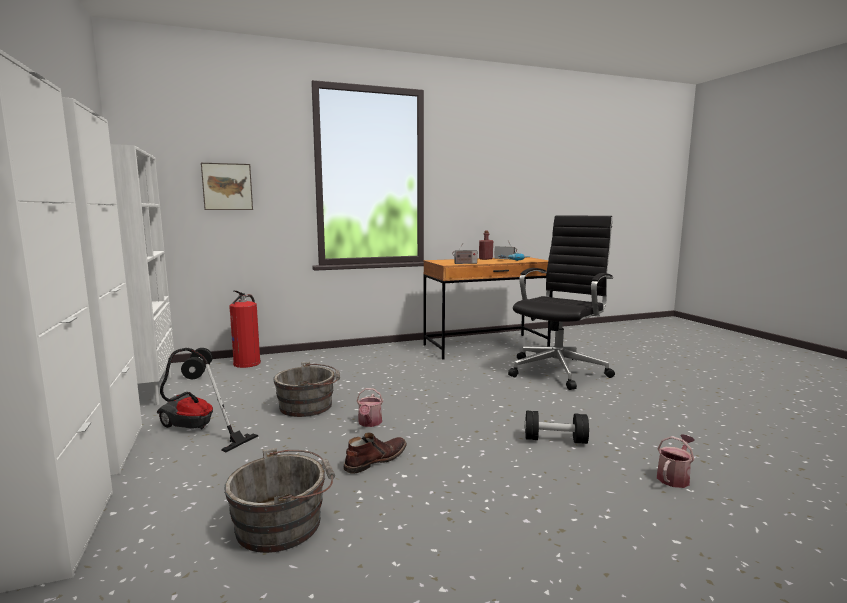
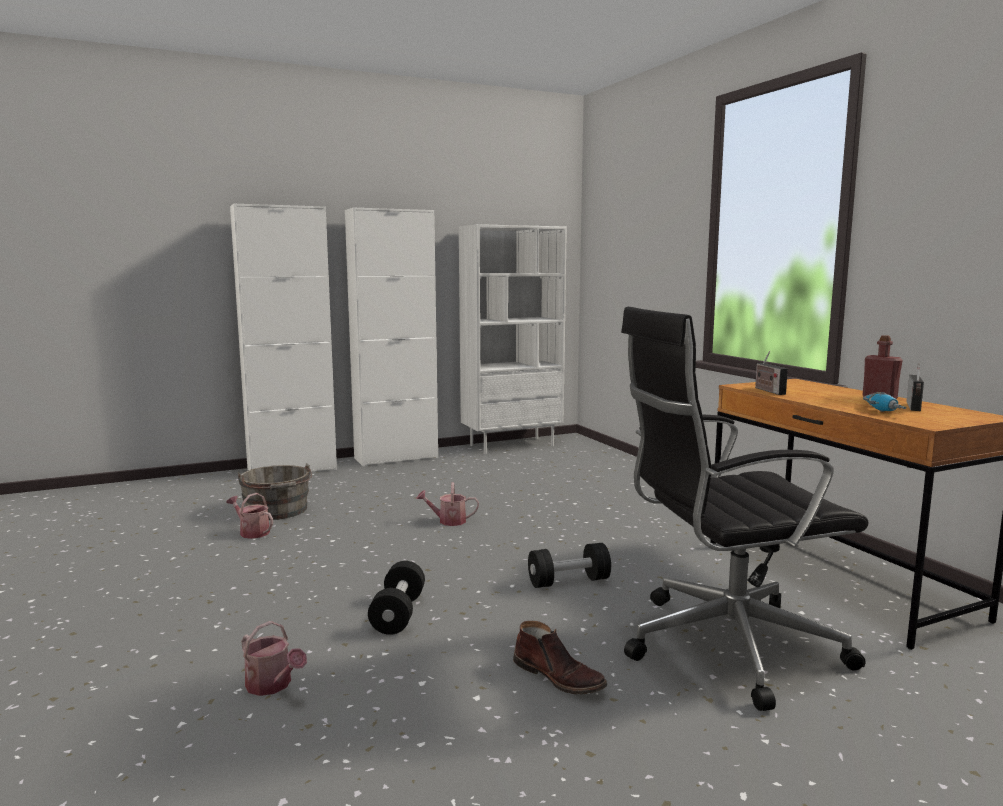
camera: 85 degrees right, 0 degrees up
(195, 430) = (432, 470): vacuum cleaner -> none
(198, 372) = (570, 451): black dumbbell -> black dumbbell (568, 582)
(227, 187) = (640, 252): picture -> none
(247, 363) = (611, 461): fire extinguisher -> none
(309, 406) = (491, 496): grey bucket -> none
(361, 533) = (252, 532): none -> watering can
(375, 460) = (365, 529): brown boot -> brown boot (559, 677)
(559, 370) = (724, 645): black office chair -> black office chair turned 135 degrees clockwise

